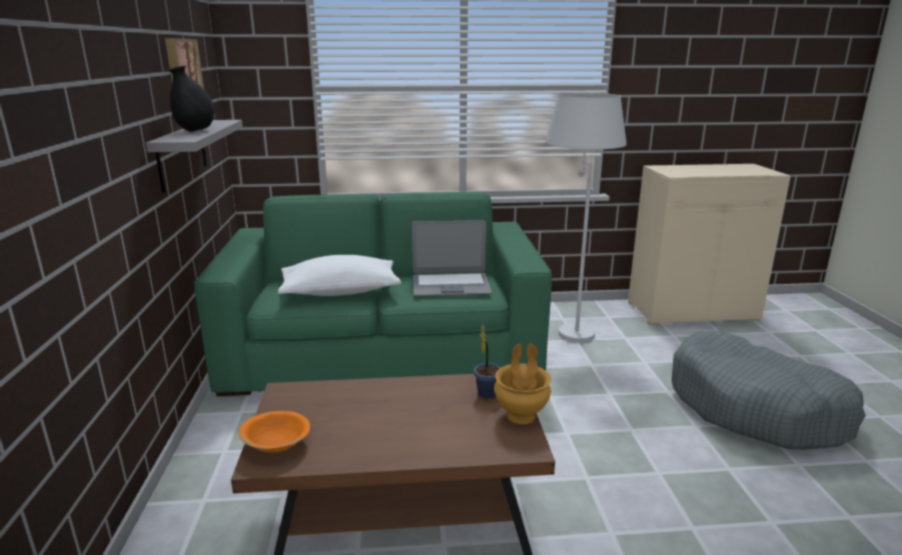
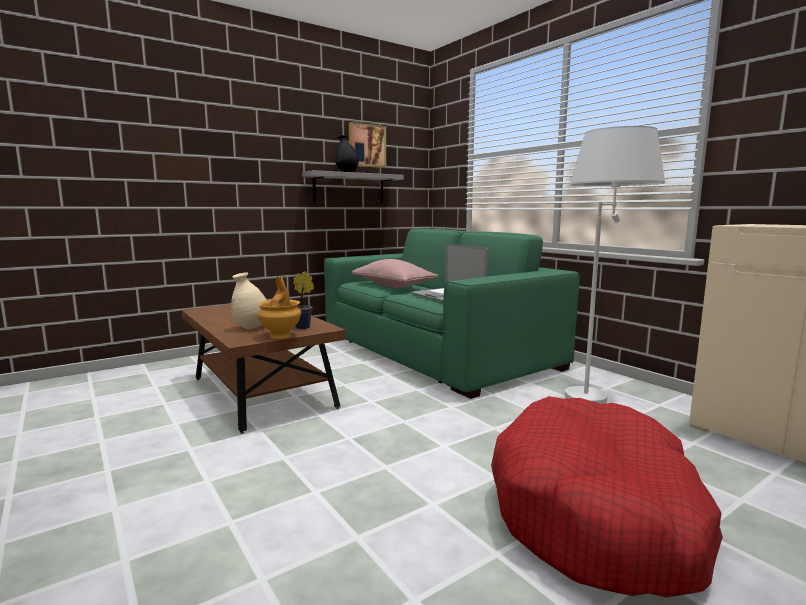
camera: 60 degrees right, 10 degrees down
(277, 445) = (213, 309): orange bowl -> none
(340, 292) = (393, 286): white pillow -> pink pillow
(456, 429) = (251, 328): none -> beige vase
(755, 408) = (597, 513): grey dog bed -> red dog bed

